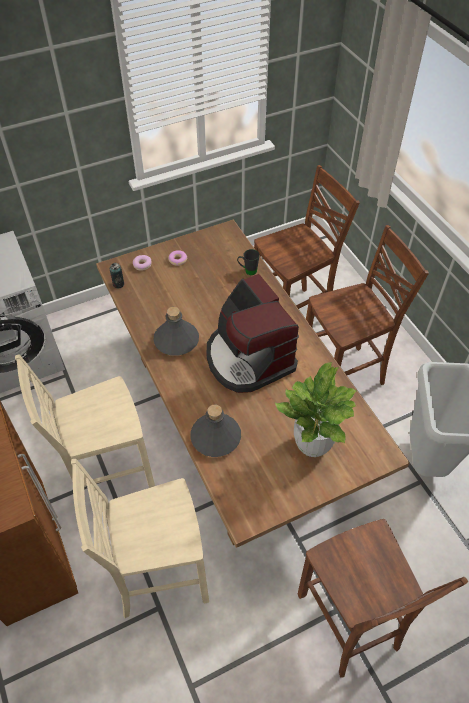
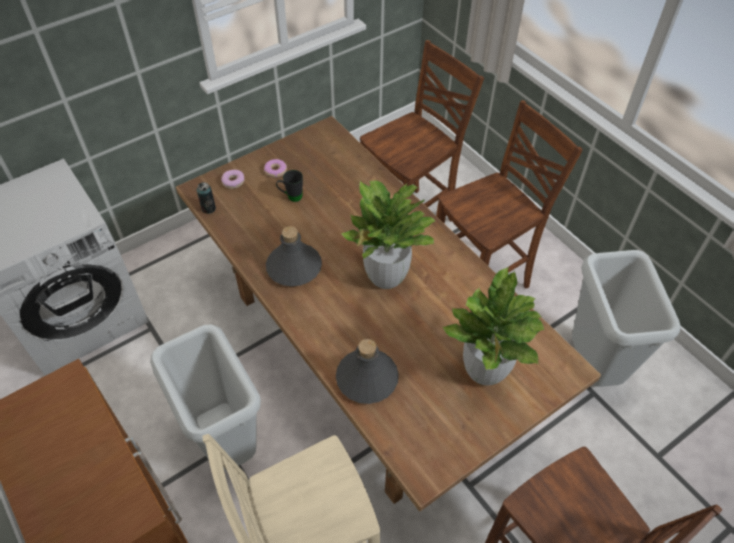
camera: 10 degrees left, 0 degrees up
(108, 477) = (226, 445): beige chair -> grey trash can
(247, 271) = (362, 174): black mug -> black mug (291, 197)
(248, 358) = (385, 277): coffee machine -> potted plant

